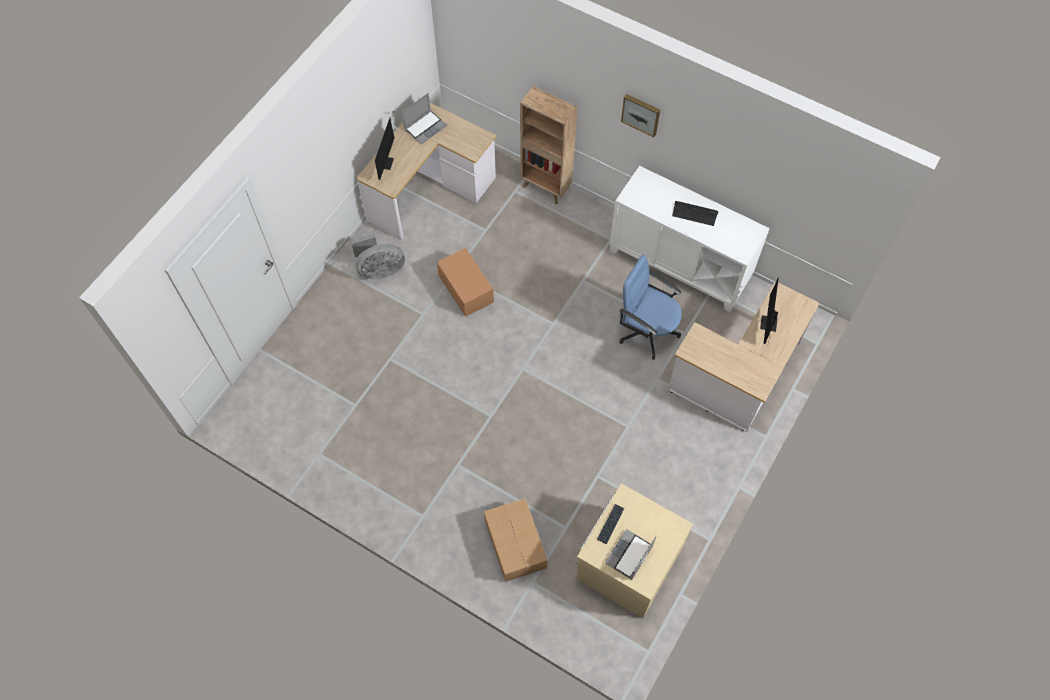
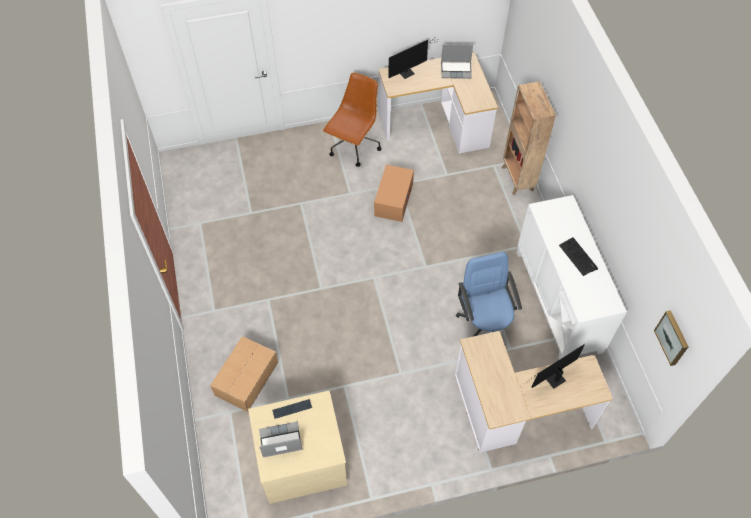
camera: 45 degrees right, 5 degrees down
(379, 269) = (354, 147): grey fan -> brown office chair
(641, 114) = (588, 145): picture -> picture (673, 337)

